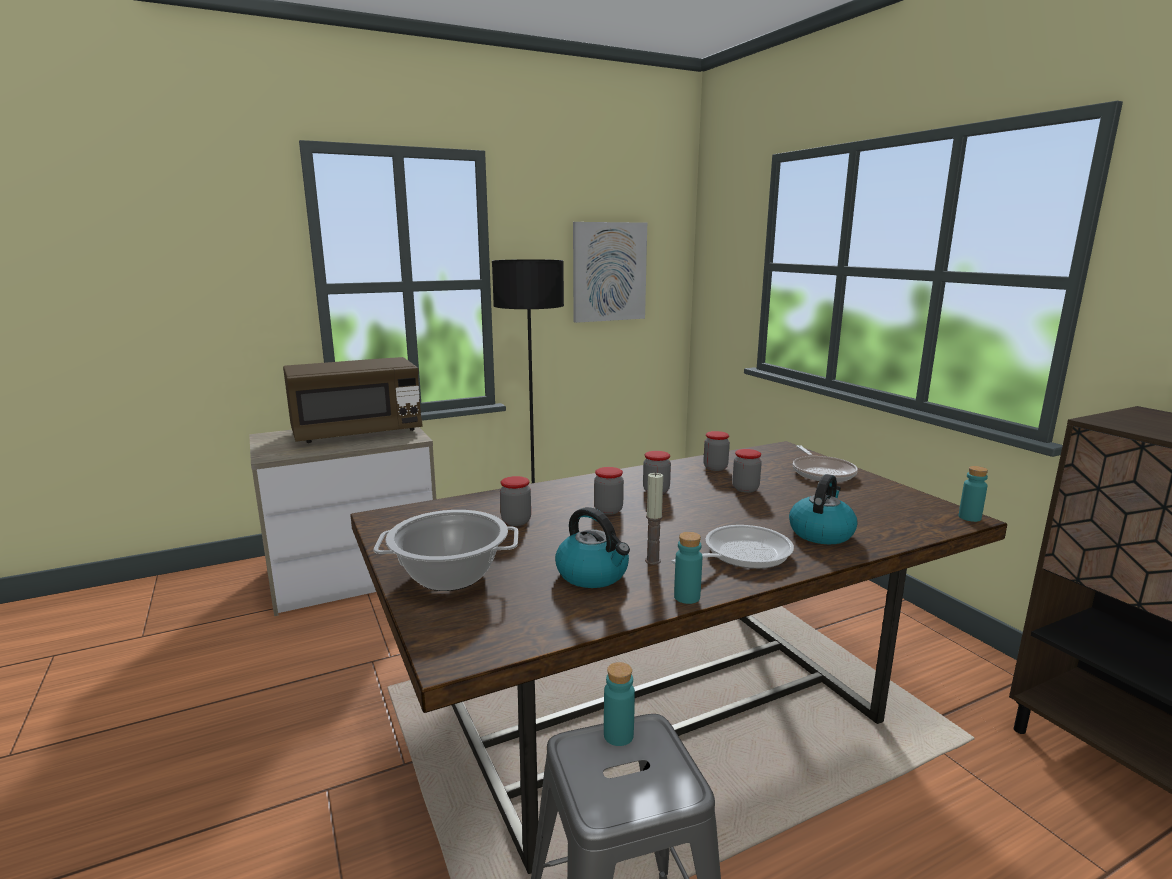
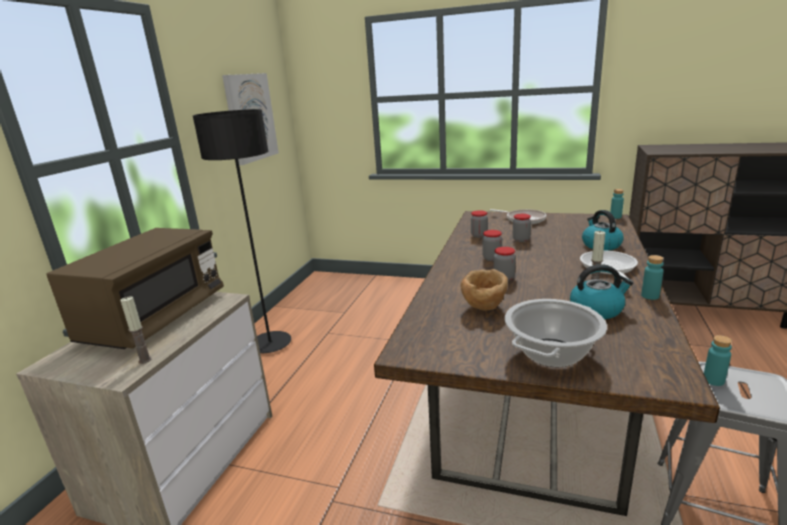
camera: 45 degrees left, 5 degrees up
(295, 453) = (145, 360): none -> candle
(516, 521) = (484, 308): jar -> brown bowl

